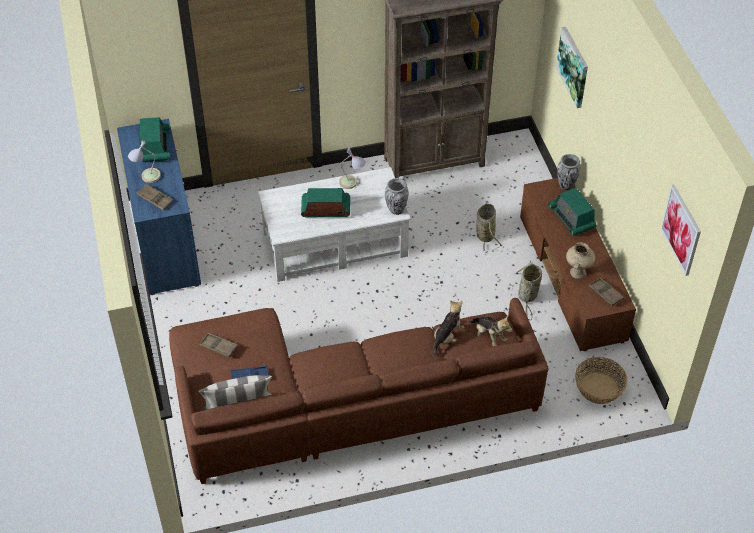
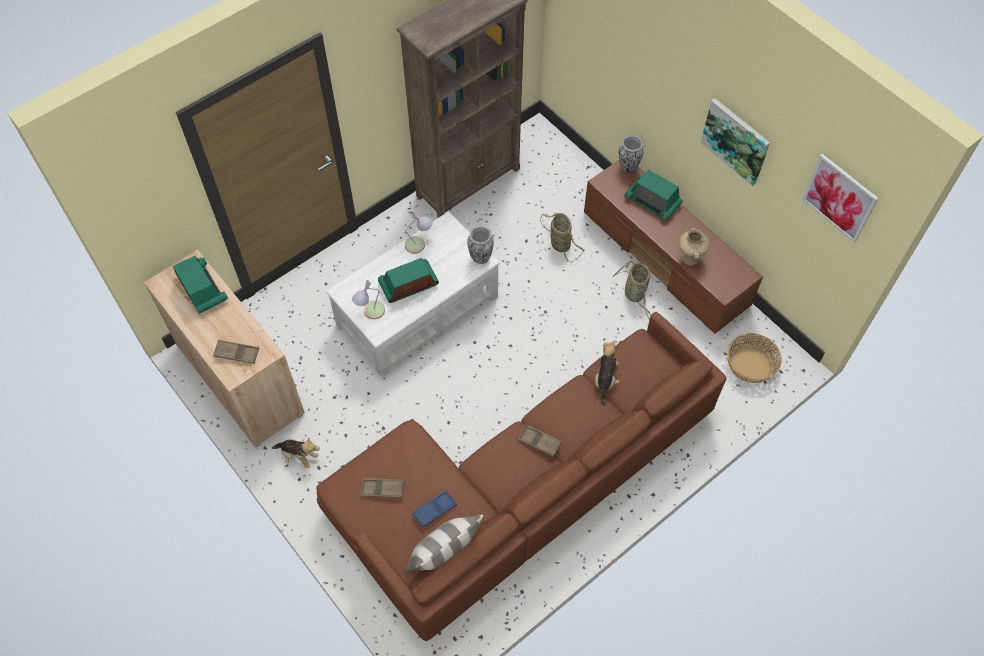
camera: 25 degrees left, 10 degrees up
(146, 176) = (211, 329): table lamp -> table lamp (370, 312)
(166, 243) = (240, 379): blue cabinet -> beige cabinet
(489, 336) = (645, 362): plush toy -> plush toy (298, 456)
(574, 67) = (614, 45): picture -> picture (736, 141)
(605, 293) = (727, 271): brown tray -> brown tray (539, 442)

